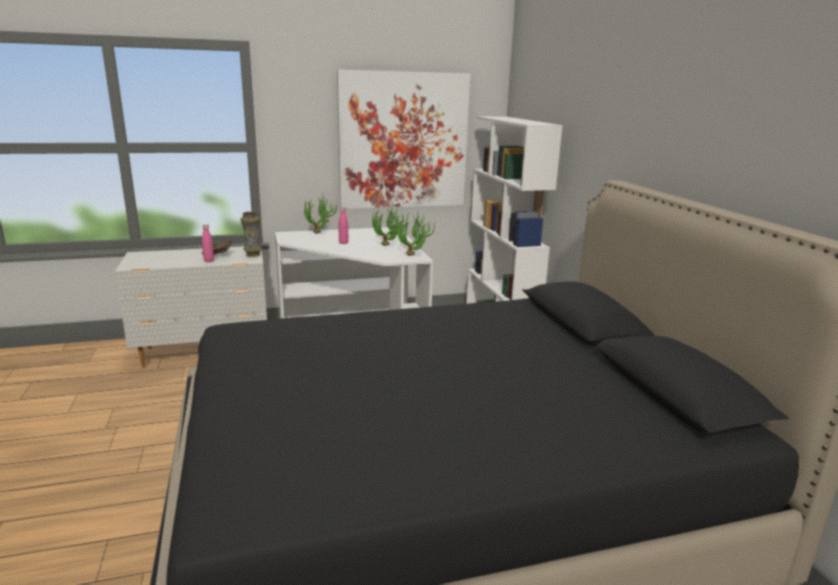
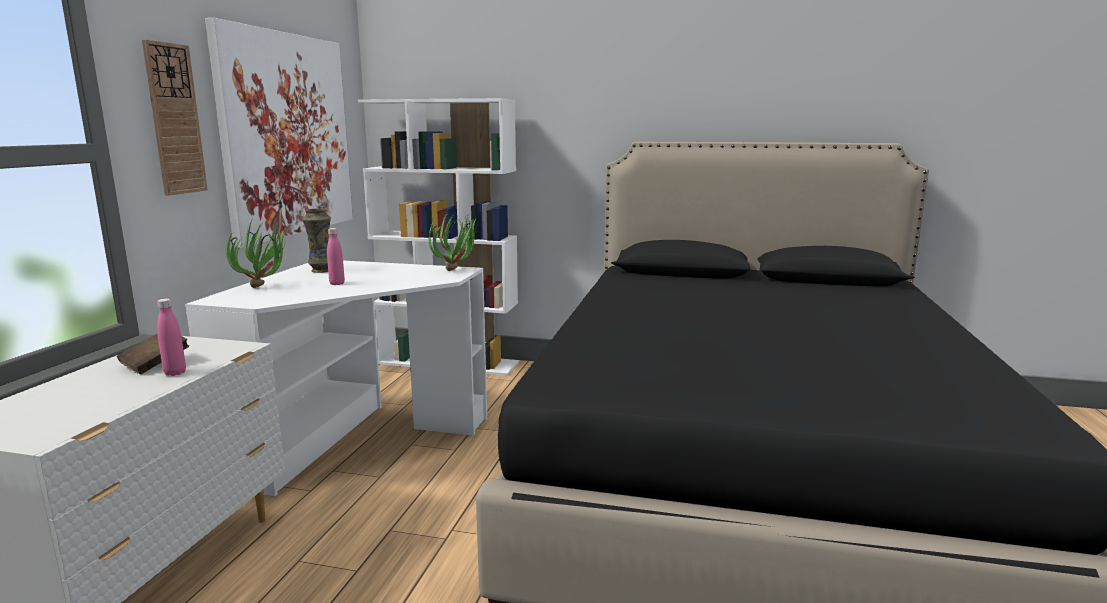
camera: 60 degrees left, 5 degrees down
(252, 255) = (213, 344): vase -> vase (321, 270)
(304, 130) = (174, 119): none -> wall clock
(388, 247) = (397, 272): potted plant -> none

